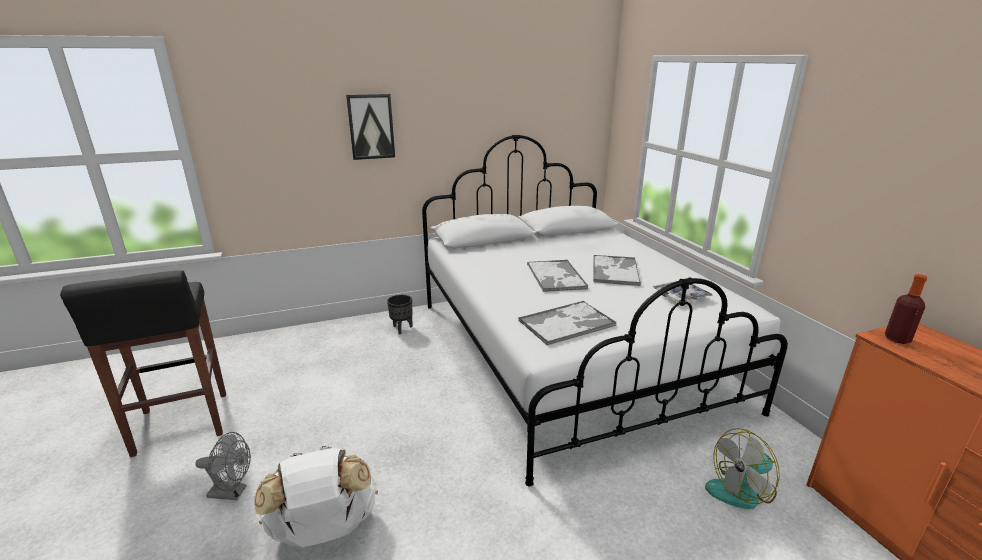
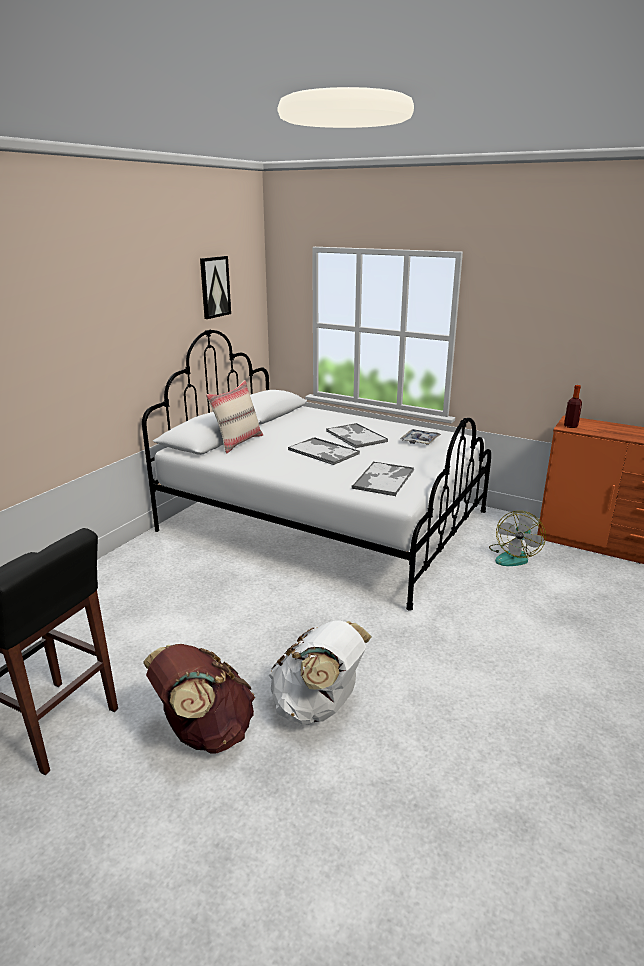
camera: 40 degrees left, 0 degrees up
(233, 492) = (204, 732): grey fan -> brown backpack
(371, 126) = (85, 340): picture -> picture (214, 287)
(401, 328) = (157, 557): black planter -> none
(499, 246) = (238, 442): none -> beige pillow

